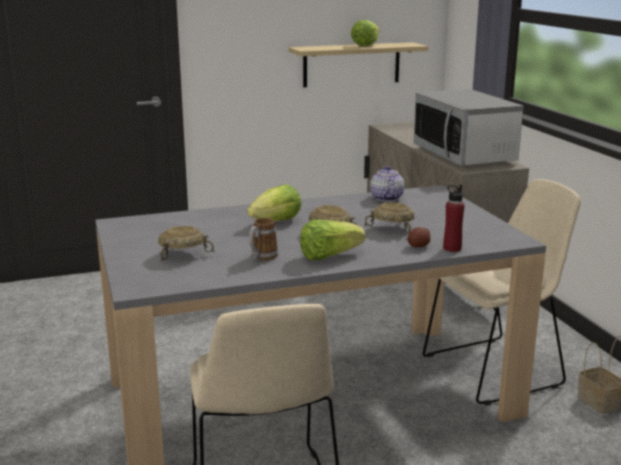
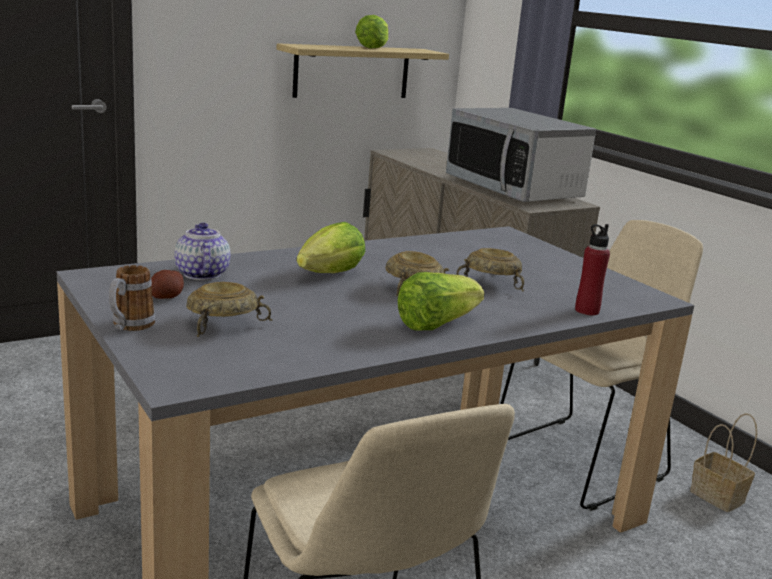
camera: 15 degrees left, 0 degrees up
(261, 258) = (343, 328): mug -> mug (129, 326)
(386, 198) = (453, 242): teapot -> teapot (201, 274)
(419, 246) = (543, 308): potato -> potato (166, 297)

